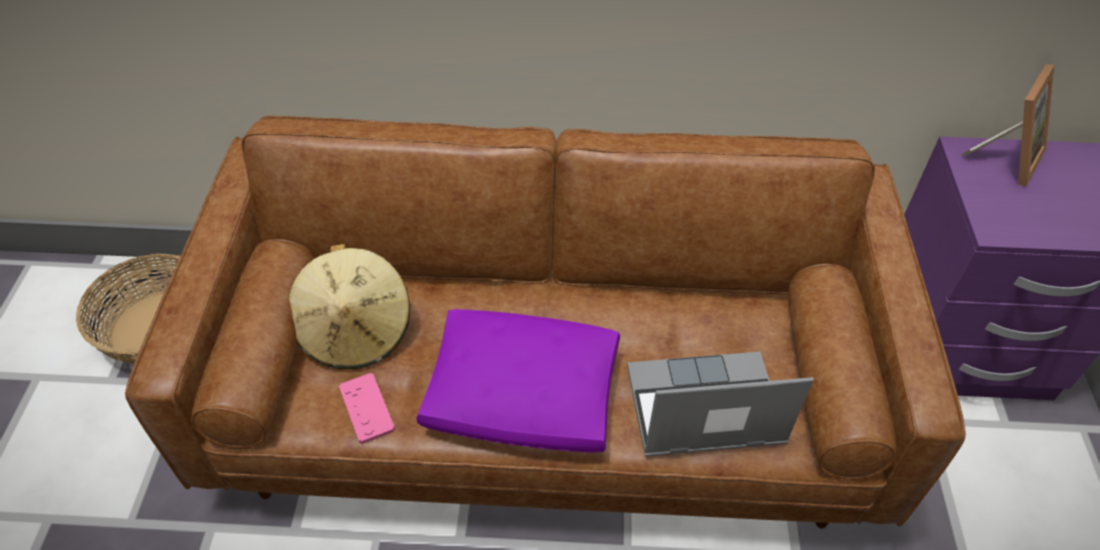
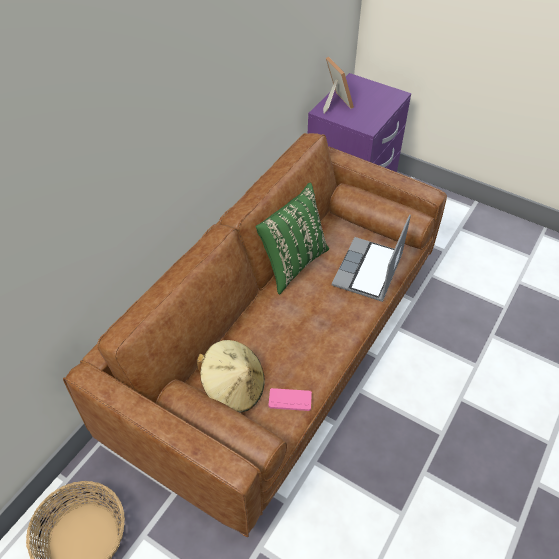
camera: 60 degrees left, 0 degrees up
(524, 394) = (321, 331): purple pillow -> none
(638, 297) = (292, 264): none -> green pillow

